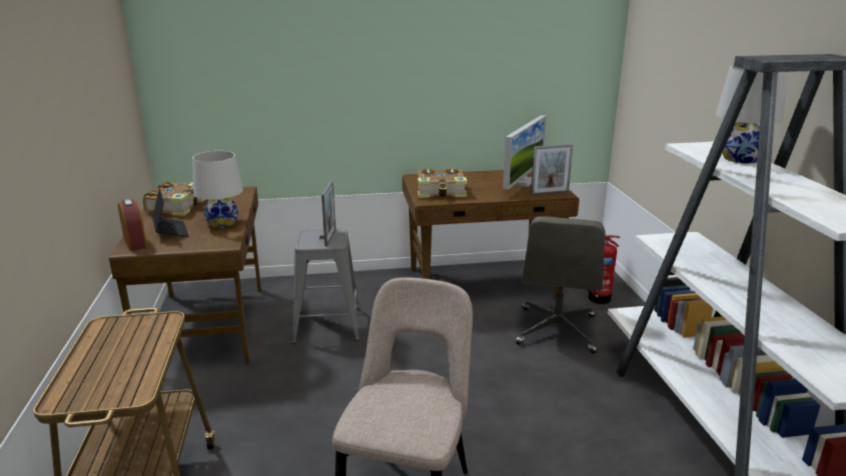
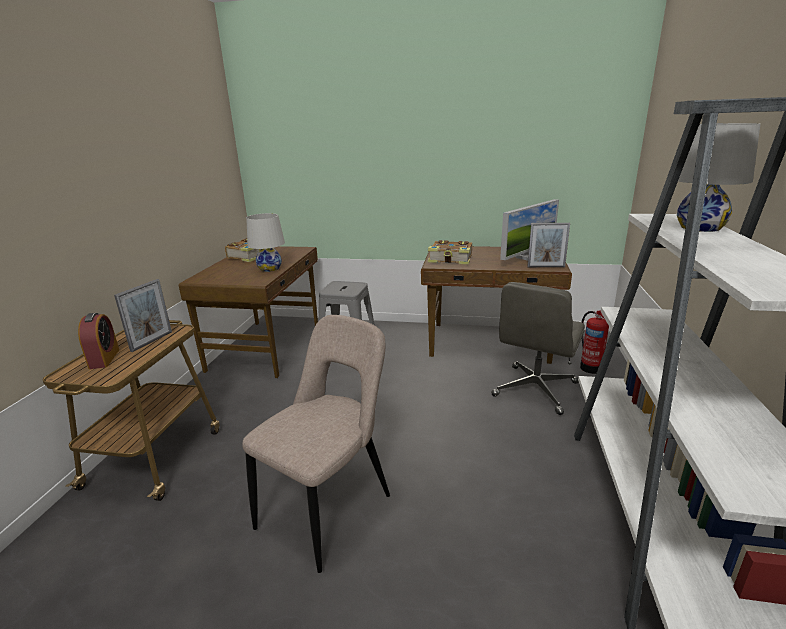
camera: 20 degrees right, 0 degrees up
(135, 243) = (202, 276): alarm clock -> alarm clock (104, 359)
(170, 231) = (231, 271): laptop -> none
(330, 237) = (350, 287): picture frame -> picture frame (152, 341)

